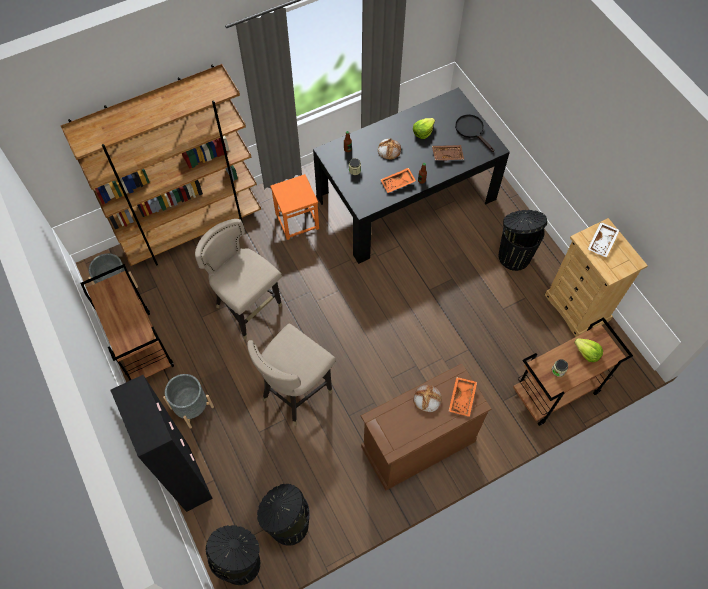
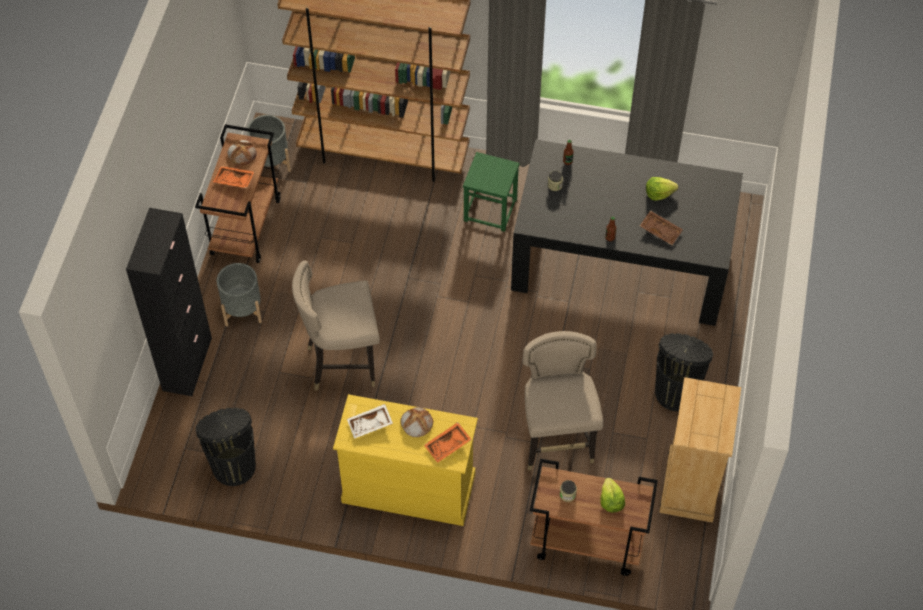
camera: 40 degrees right, 5 degrees down
(241, 563) = (169, 465): black trash can -> none
(248, 309) = (369, 260): beige stool -> beige stool (557, 442)
(297, 221) = (490, 209): orange stool -> green stool
(389, 150) = (607, 188): bread -> bread (242, 154)
(398, 183) = (584, 225): orange tray -> orange tray (234, 181)
(418, 444) = (408, 487): brown dresser -> yellow dresser
(472, 130) = (711, 224): black frying pan -> none
(602, 242) = (709, 404): white tray -> white tray (370, 425)

